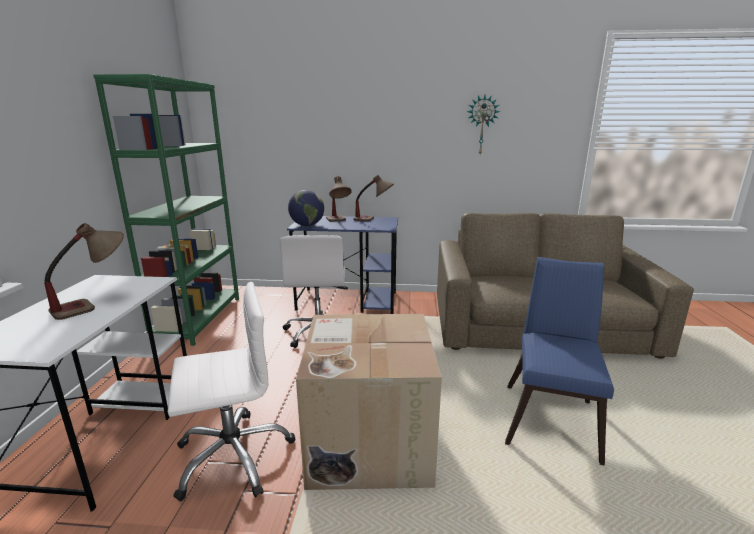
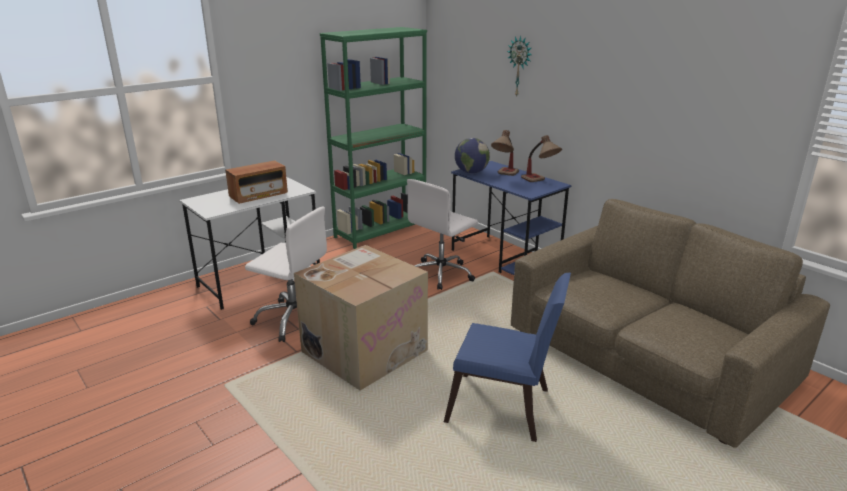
camera: 45 degrees right, 5 degrees up
(95, 304) = (258, 195): table lamp -> radio
(482, 125) = (670, 97): wall clock -> wall clock (520, 66)
(551, 416) = (505, 409): blue chair -> blue chair turned 45 degrees clockwise

